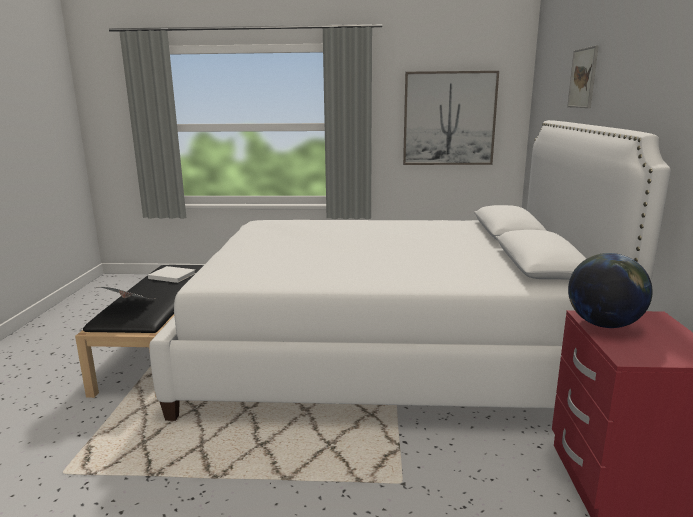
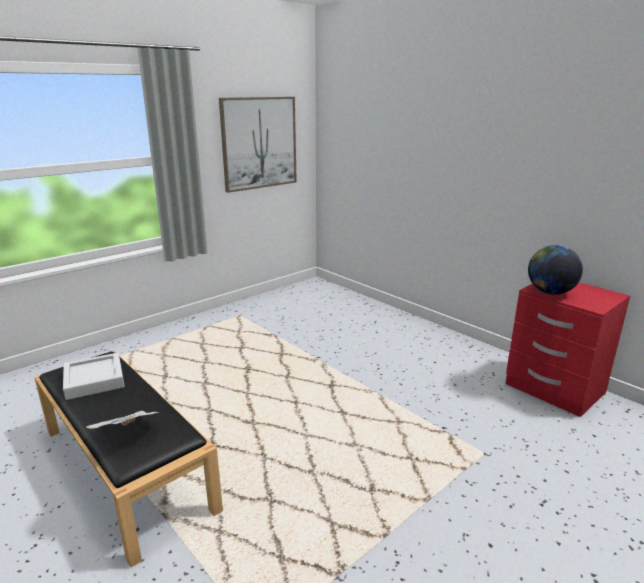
camera: 45 degrees left, 5 degrees up
(171, 276) = (94, 380): white book -> grey tray
(385, 352) = (329, 371): white bed -> none
(583, 78) = (408, 111): picture -> none

